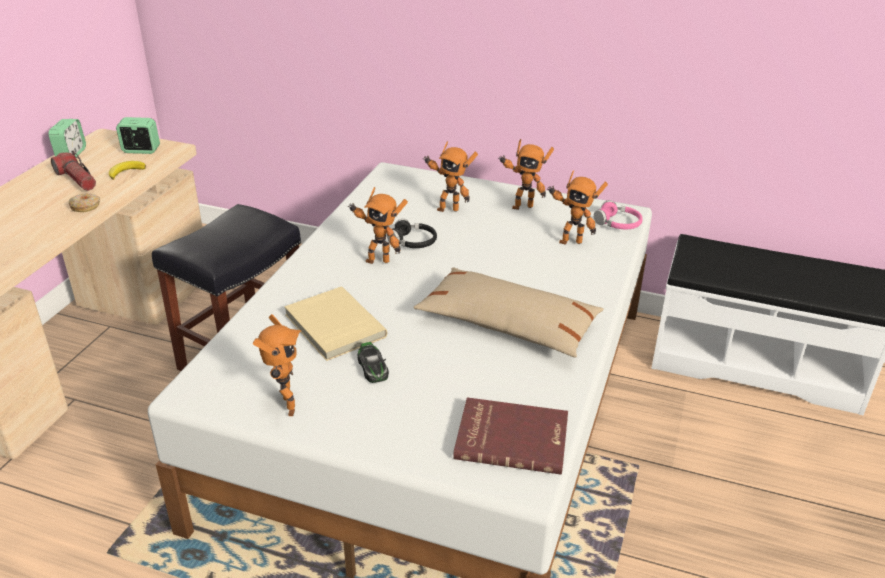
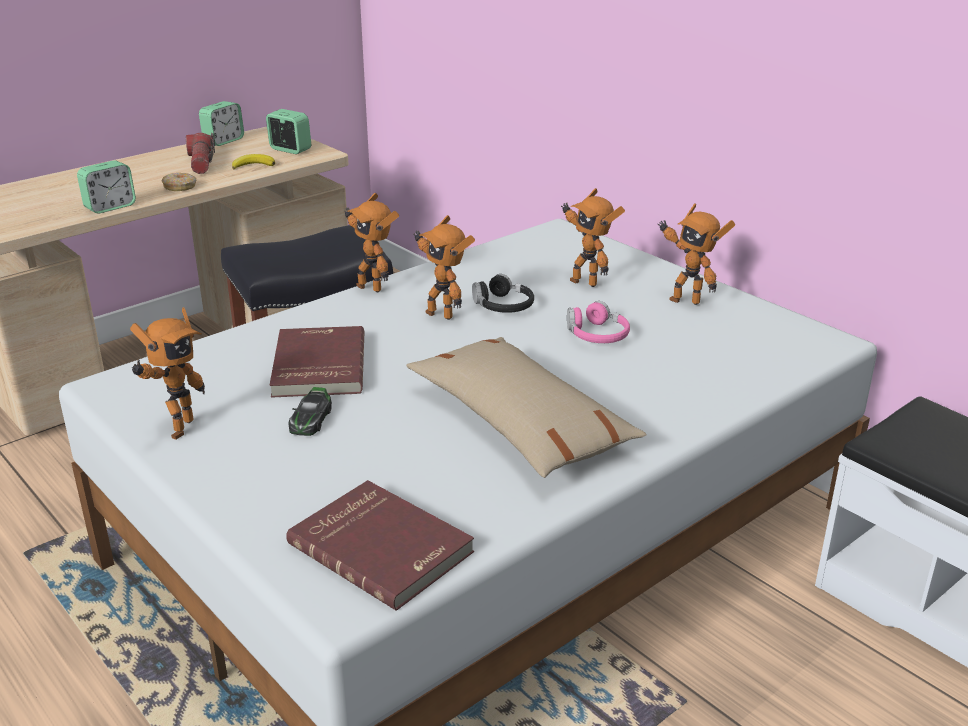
camera: 30 degrees right, 5 degrees down
(44, 240) = (110, 207): none -> alarm clock
(333, 326) = (317, 366): beige book -> red book
(570, 241) = (709, 353): toy robot -> toy robot (371, 287)
(618, 223) = (802, 350): pink headphones -> pink headphones (597, 335)

